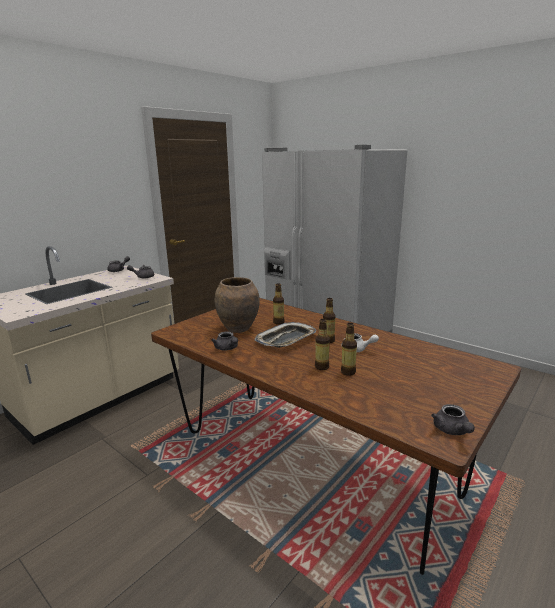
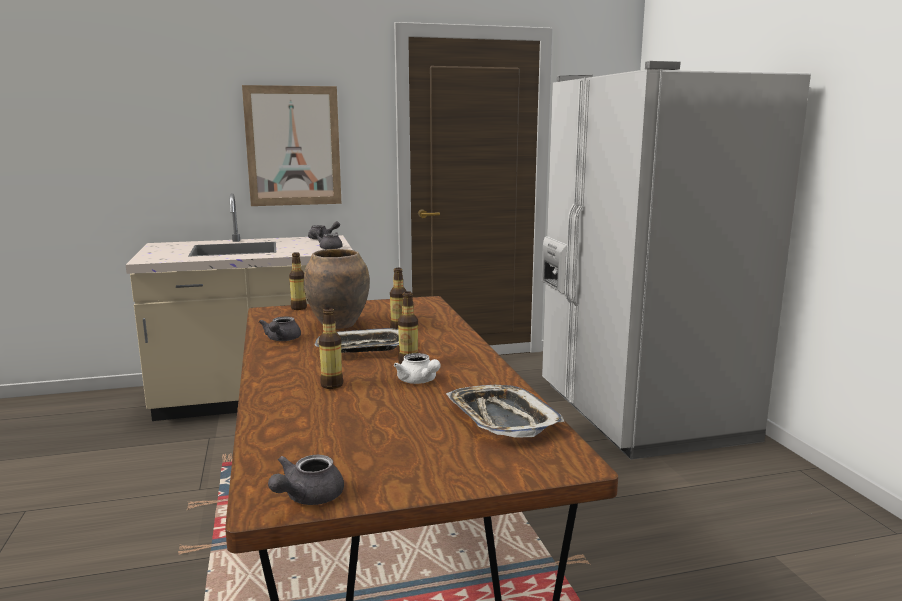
camera: 35 degrees right, 5 degrees down
(82, 203) = (293, 146): none -> picture
(348, 372) = (347, 399): bottle -> bottle (299, 308)
(431, 356) = (501, 418): none -> tray

